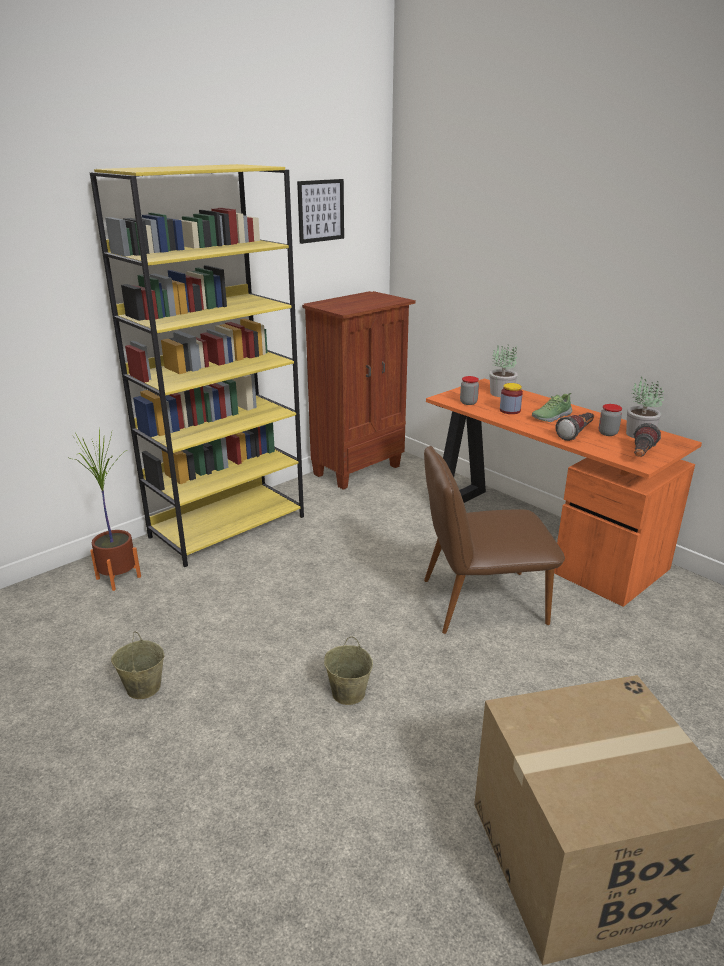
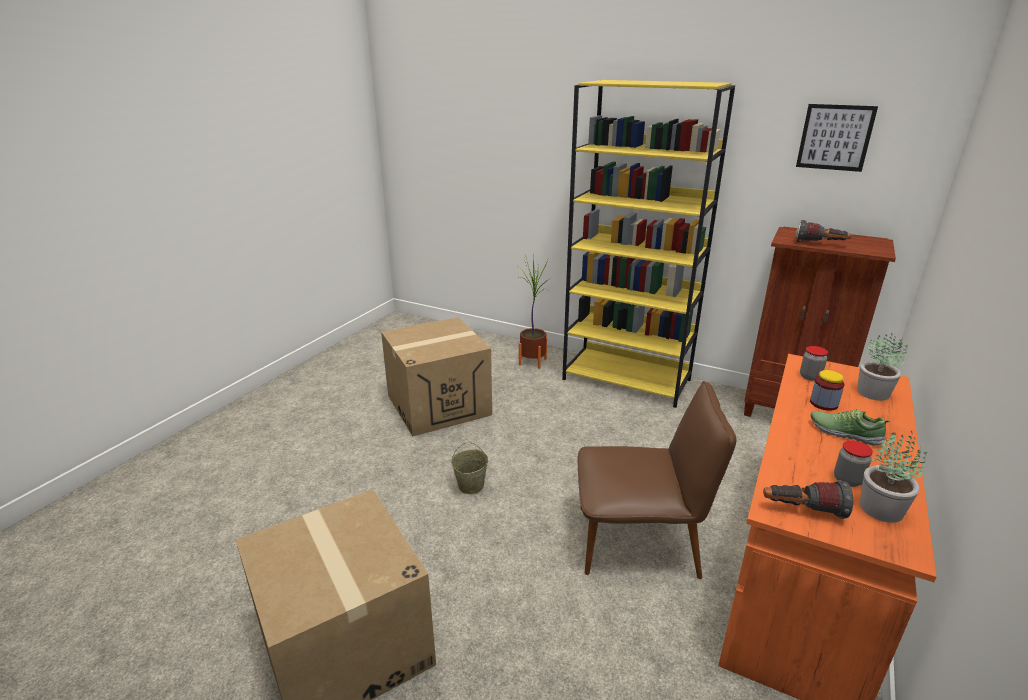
camera: 70 degrees right, 0 degrees up
(143, 687) = (439, 405): beige bucket -> cardboard box
(483, 601) = (637, 540): brown chair -> brown chair turned 120 degrees clockwise
(576, 434) = (811, 455): flashlight -> flashlight (820, 244)

